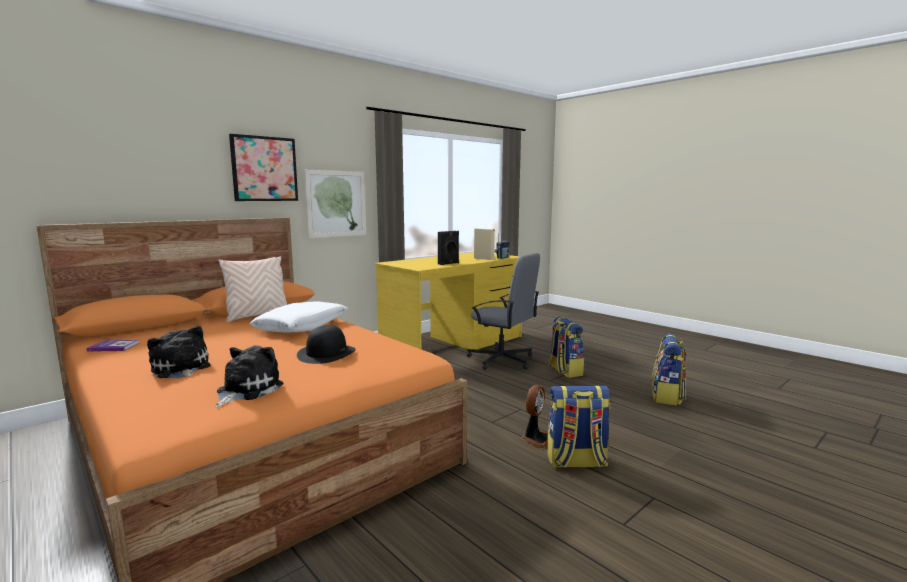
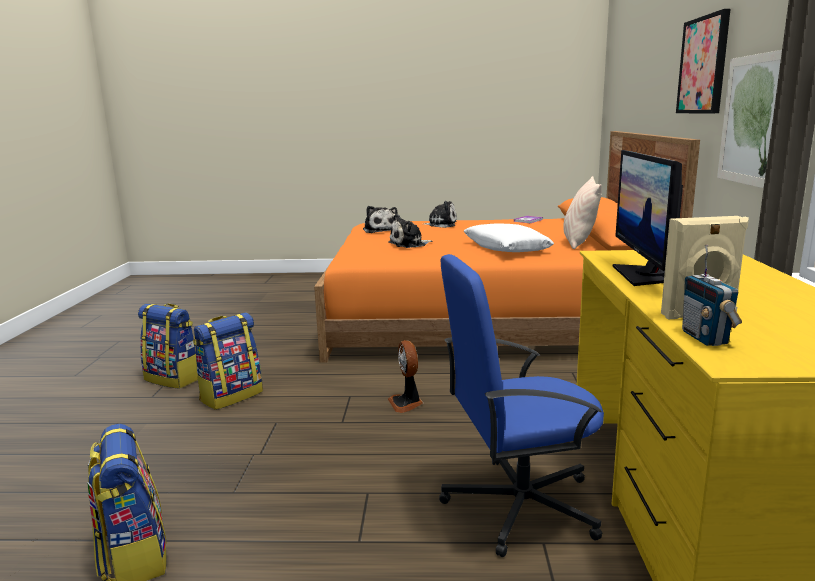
camera: 135 degrees right, 5 degrees up
(326, 353) = (409, 244): black hat -> plush toy
(449, 263) = (642, 275): black speaker -> monitor
(502, 360) = (518, 505): grey office chair -> blue office chair
(536, 439) = (286, 399): fan -> fan (406, 403)
(564, 371) = (373, 536): backpack -> backpack (174, 379)

